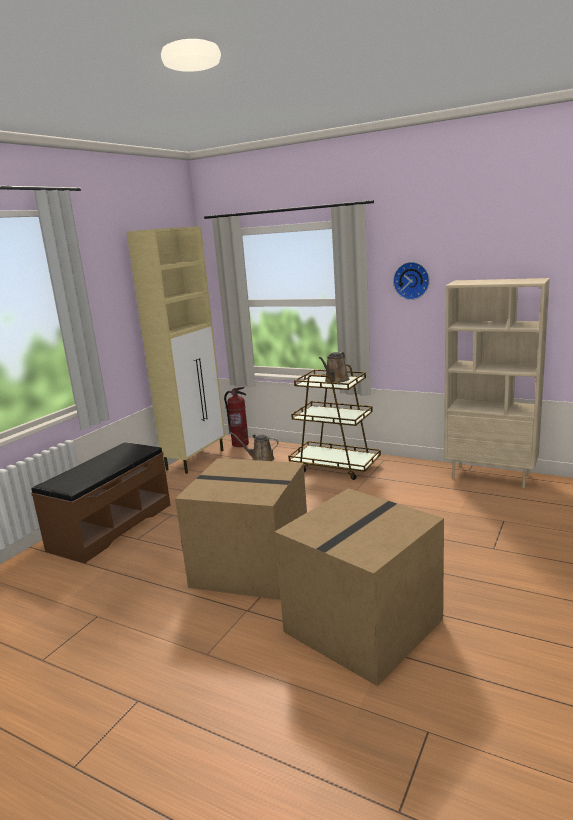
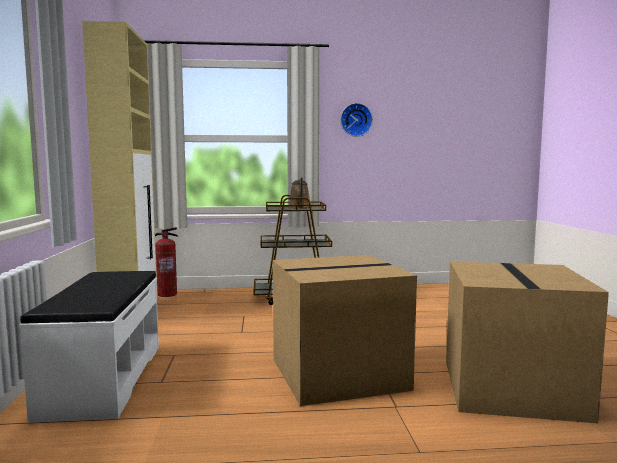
camera: 35 degrees left, 10 degrees down
(111, 526) = (103, 379): brown bench -> white bench
(260, 459) = (210, 302): brown watering can -> none
(491, 476) = (430, 288): beige bookcase -> none

